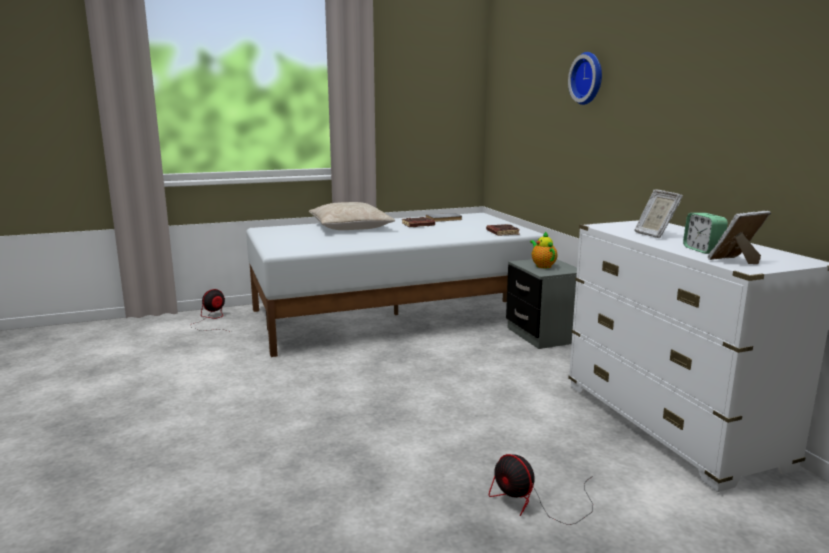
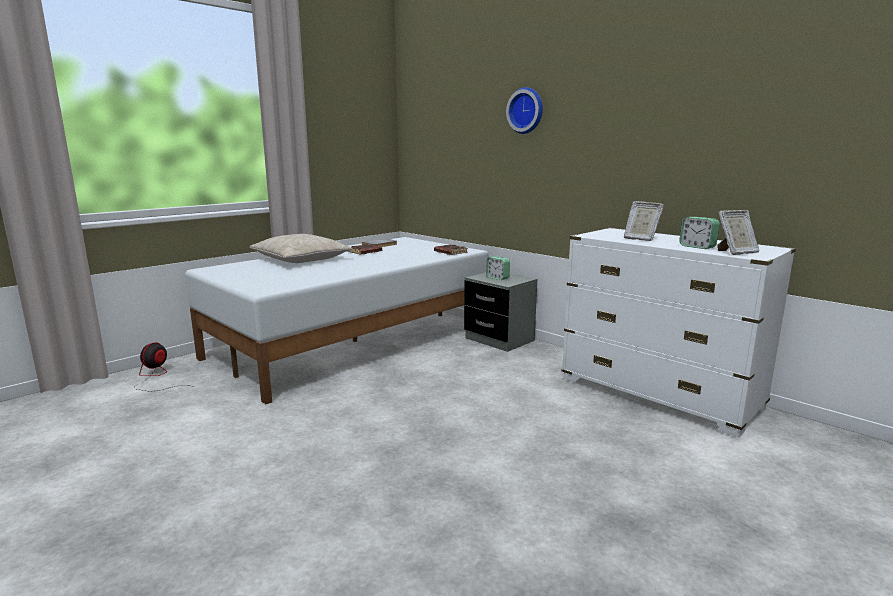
camera: 25 degrees left, 0 degrees up
(535, 503) = (633, 482): fan -> none
(542, 266) = (497, 278): teapot -> alarm clock
(735, 261) = (735, 252): picture frame -> picture frame turned 150 degrees counterclockwise

